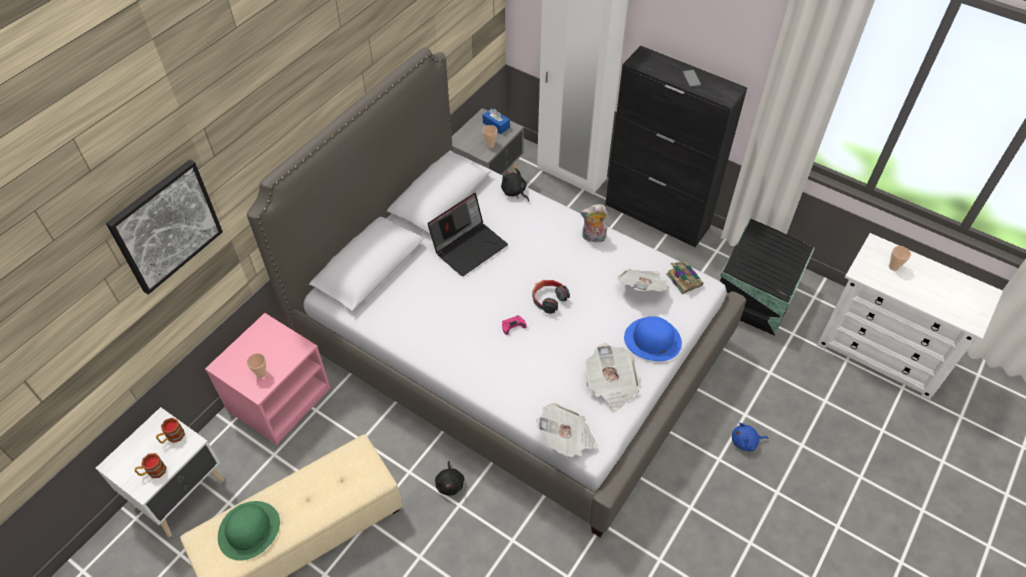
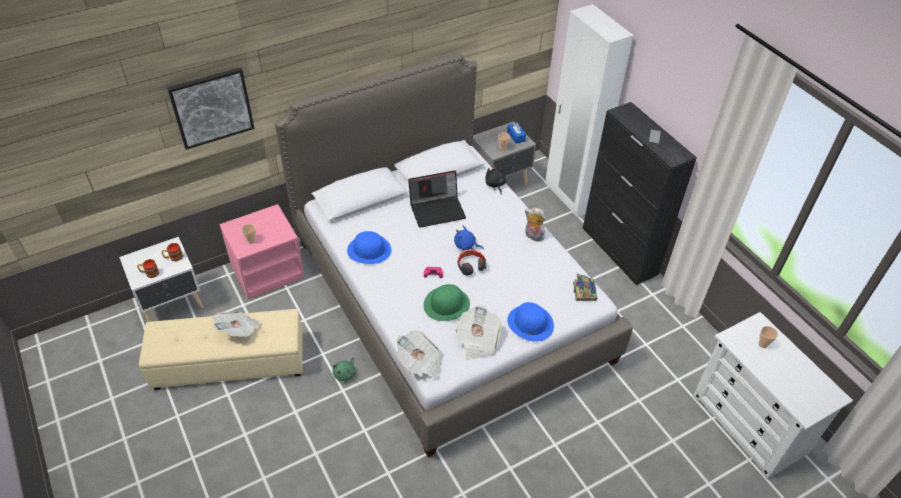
camera: 25 degrees right, 5 degrees down
(249, 530) = (187, 336): green hat -> green hat (446, 304)
(421, 327) = (369, 250): none -> blue hat
(450, 483) = (345, 373): black plush toy -> green plush toy
(642, 288) = (547, 285): newspaper -> newspaper (239, 330)
(745, 442) = (585, 441): blue plush toy -> blue plush toy (466, 246)
(757, 295) = (666, 339): black storage box -> none

